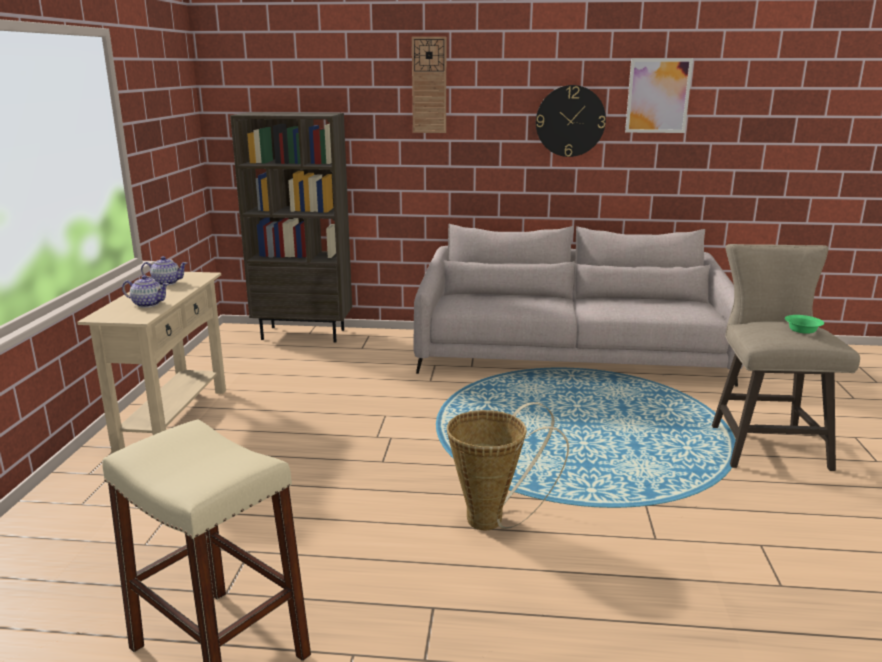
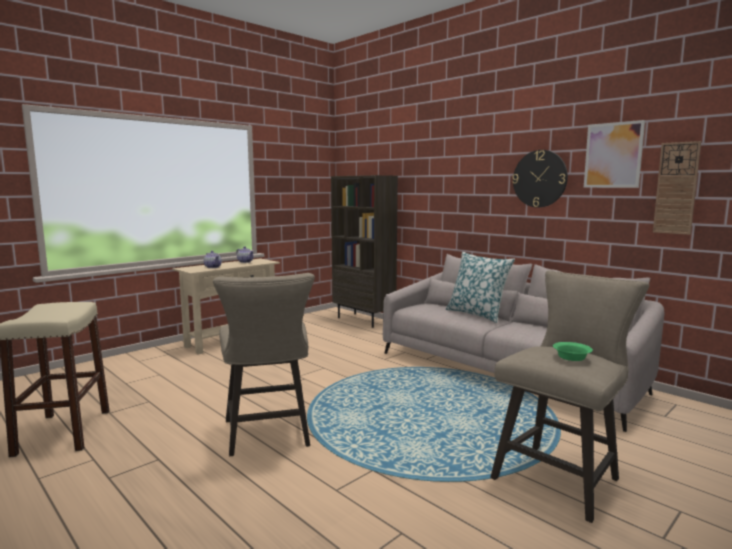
camera: 40 degrees right, 10 degrees down
(429, 85) = (446, 155): wall clock -> wall clock (676, 188)
(494, 520) = (268, 436): basket -> beige stool
(532, 298) = (477, 314): none -> pillow

